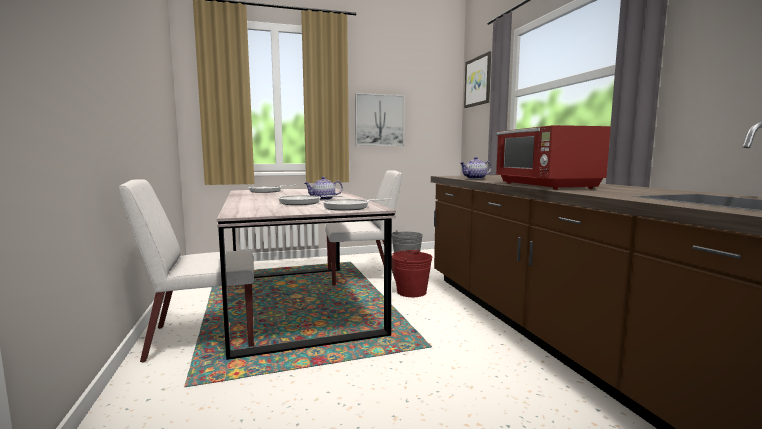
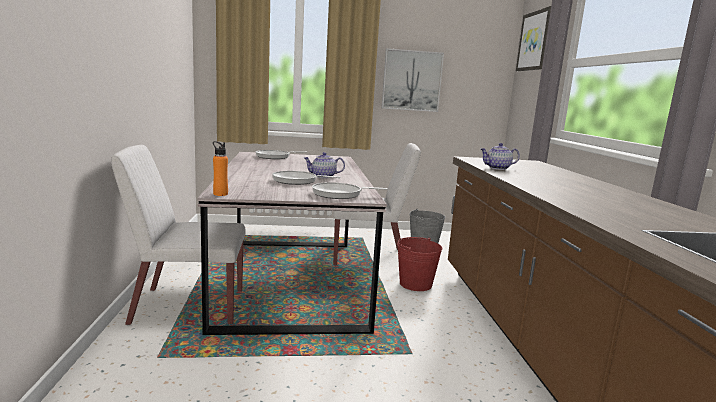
camera: 10 degrees right, 5 degrees up
(237, 214) = (220, 194): none -> orange bottle
(545, 186) = (562, 194): red microwave -> none

